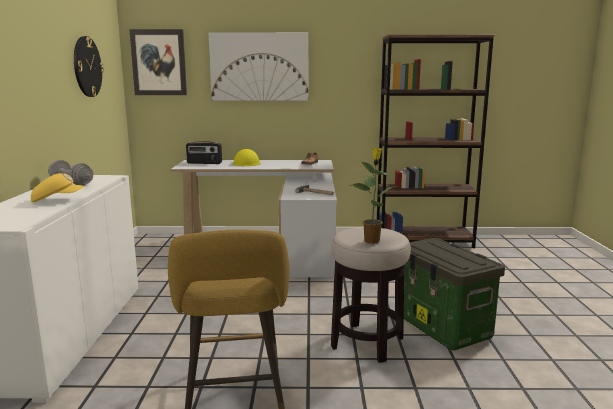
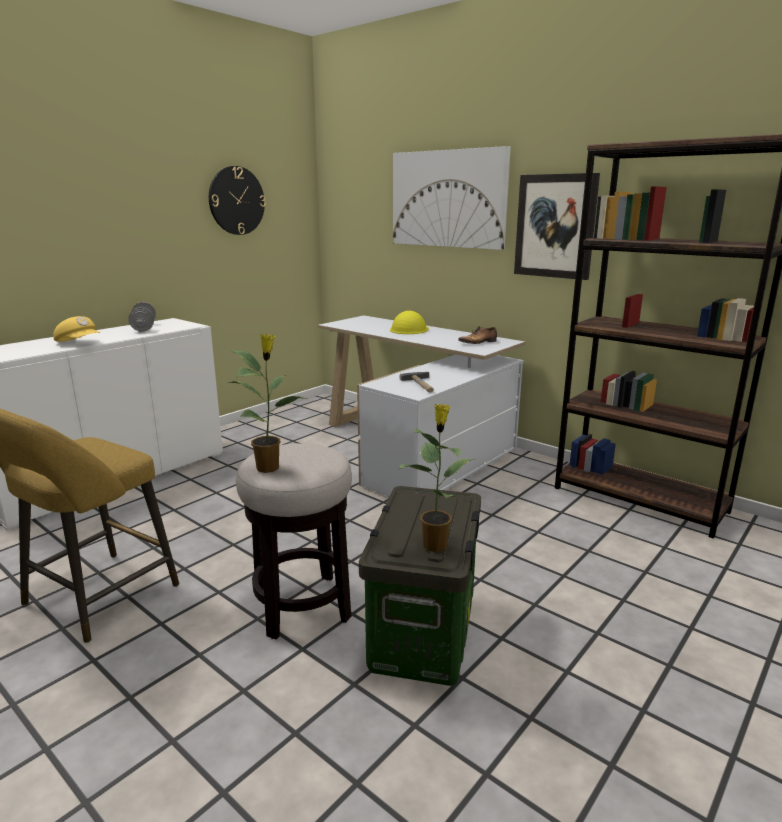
camera: 40 degrees right, 5 degrees up
(159, 62) = (348, 193): picture -> picture (555, 226)
(204, 163) = (368, 322): radio -> none
(471, 258) = (435, 544): none -> potted plant

